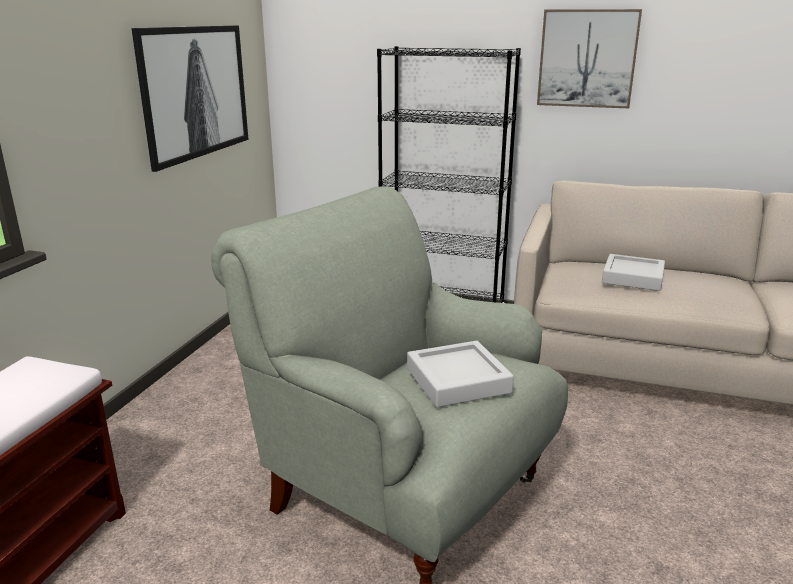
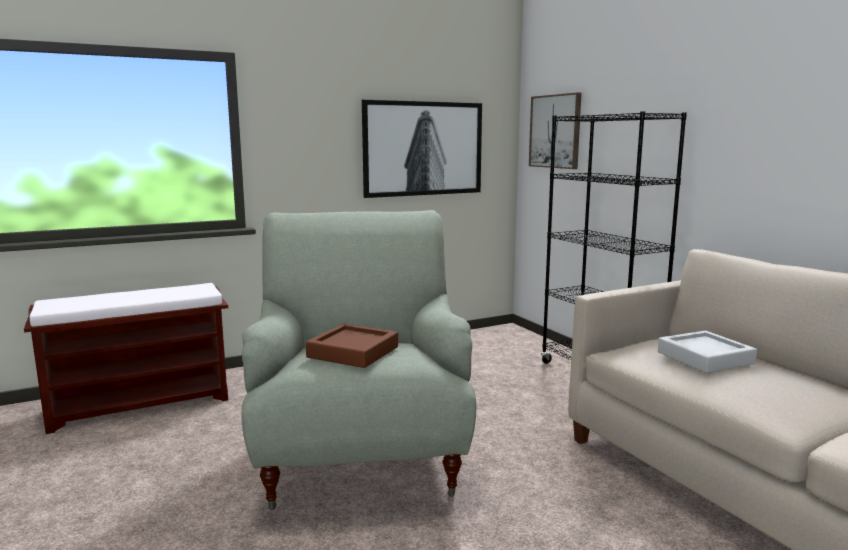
camera: 45 degrees right, 10 degrees down
(458, 380) = (353, 352): grey tray -> brown tray
(587, 58) = (754, 121): picture -> picture (555, 131)

